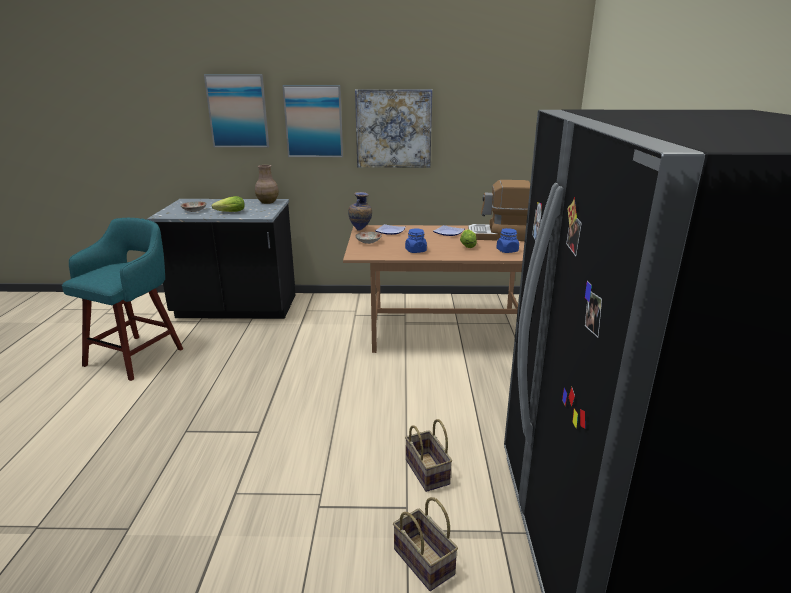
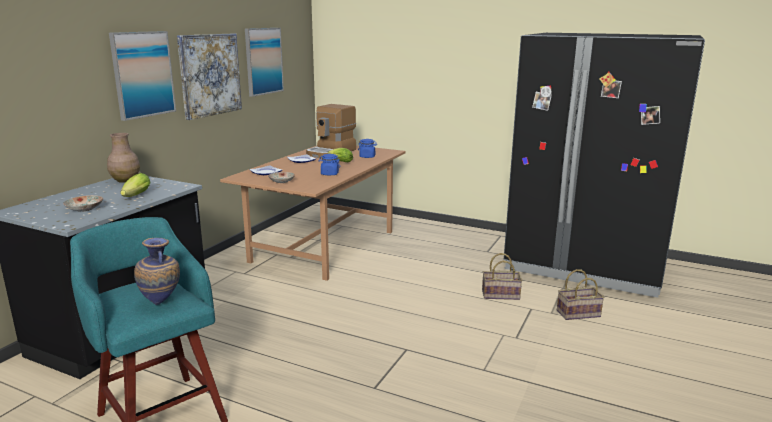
camera: 65 degrees left, 5 degrees down
(238, 111) = (58, 69): picture -> picture (263, 61)
(361, 230) = (244, 179): vase -> vase (161, 303)

